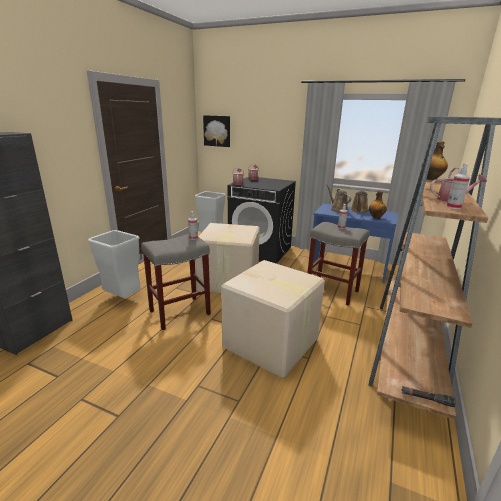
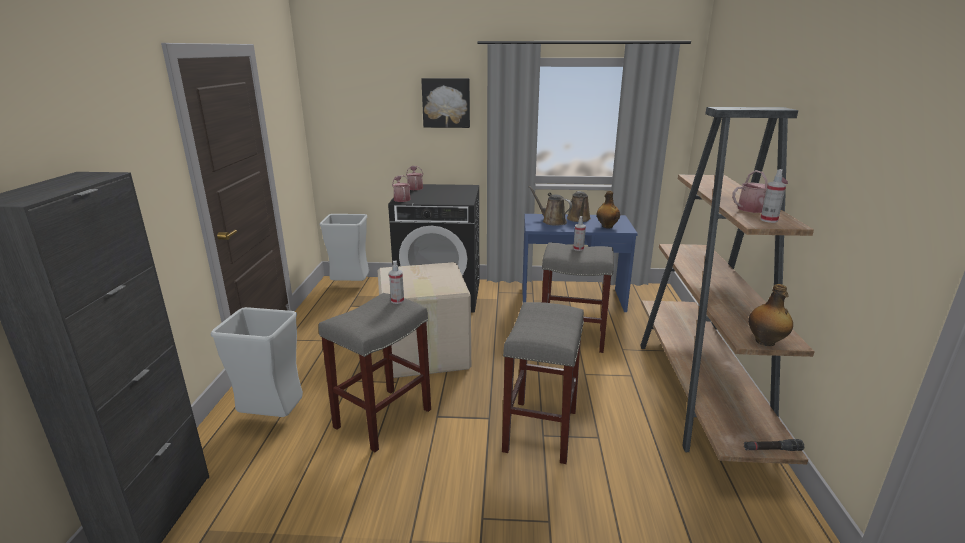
camera: 20 degrees left, 0 degrees up
(217, 131) = (342, 117): picture -> picture (446, 103)
(271, 344) = (541, 431): cardboard box -> grey stool
(431, 179) = (694, 177): bottle -> bottle (765, 342)

